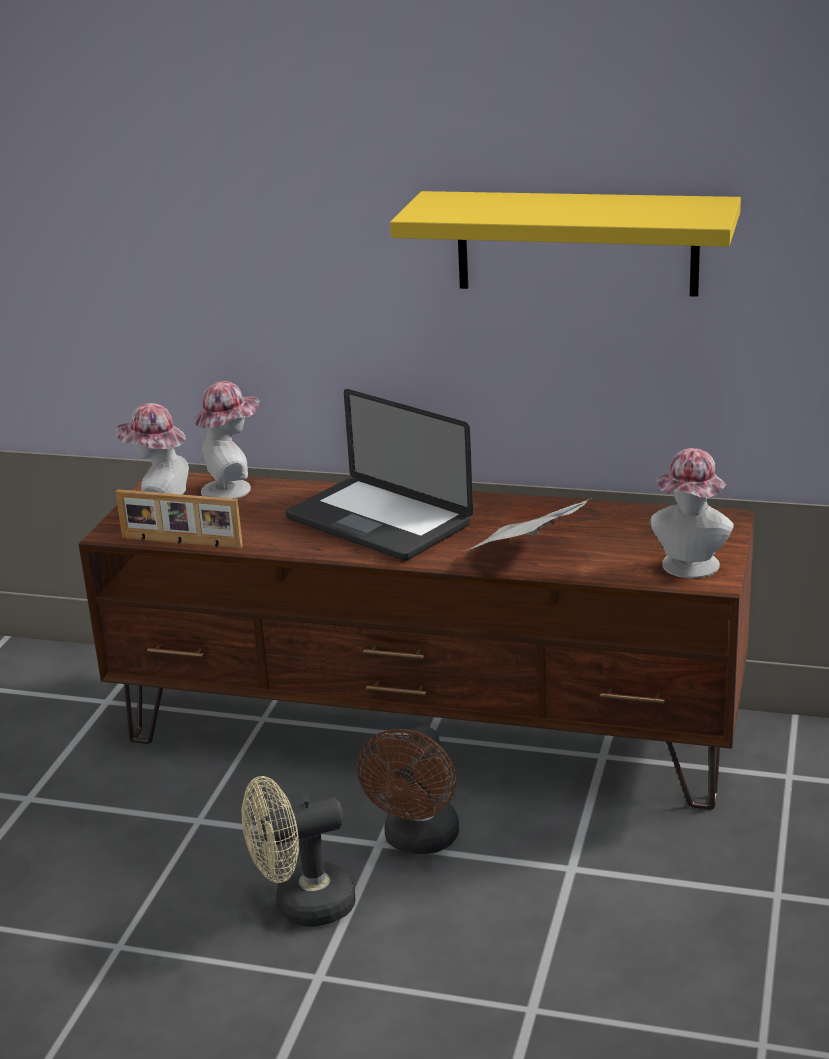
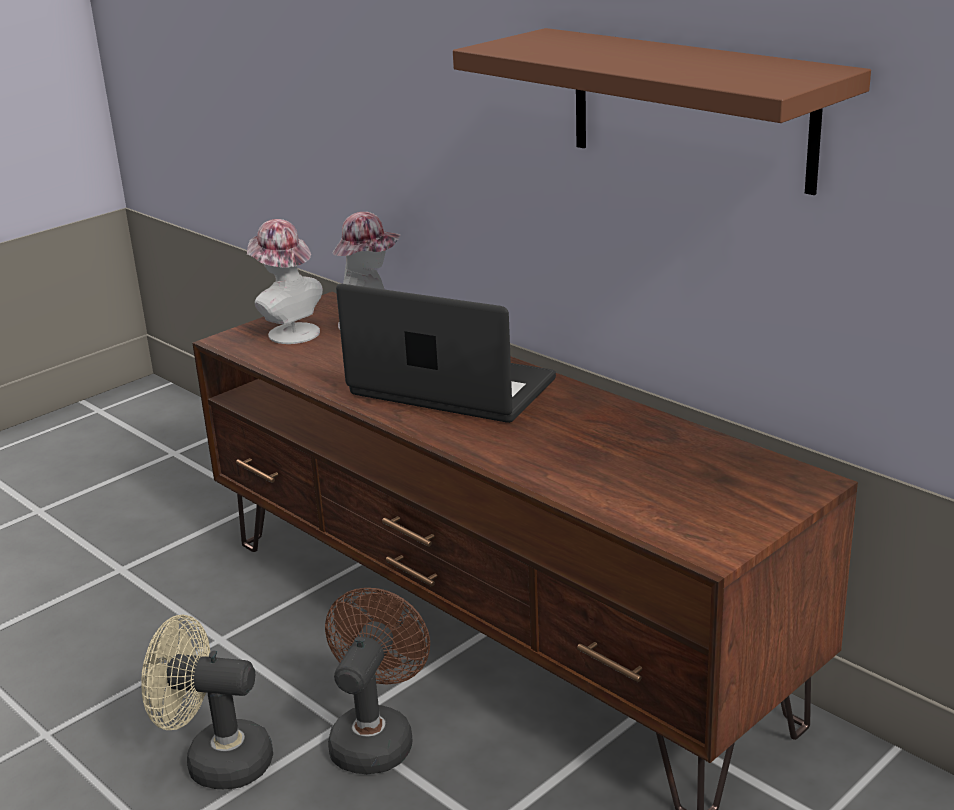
camera: 30 degrees right, 0 degrees up
(181, 543) = (266, 363): picture frame -> none
(378, 522) = (452, 388): laptop -> laptop turned 135 degrees clockwise
(418, 841) = (376, 737): brown fan -> brown fan turned 150 degrees clockwise
(529, 556) = (549, 464): newspaper -> none
(576, 243) = (690, 108): yellow shelf -> brown shelf
(689, 569) = (700, 529): hat -> none

